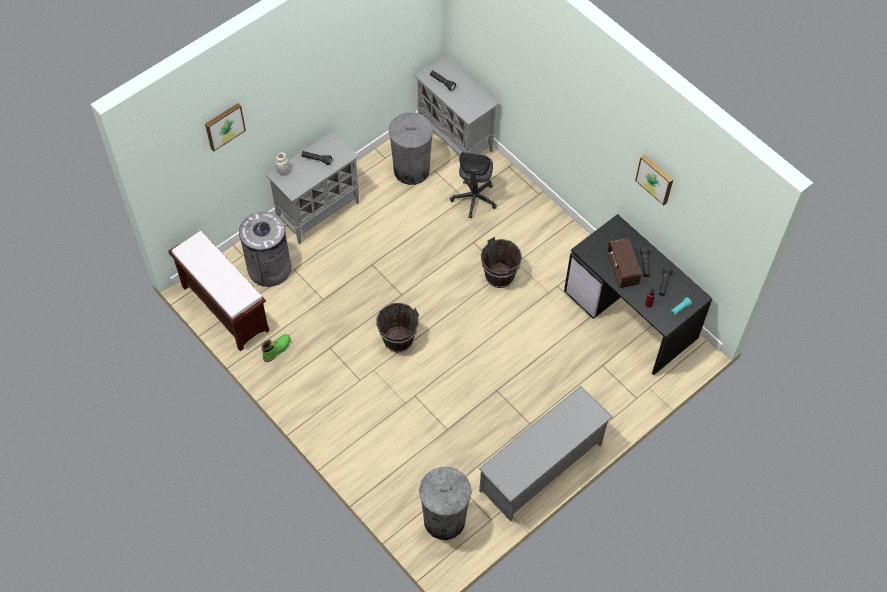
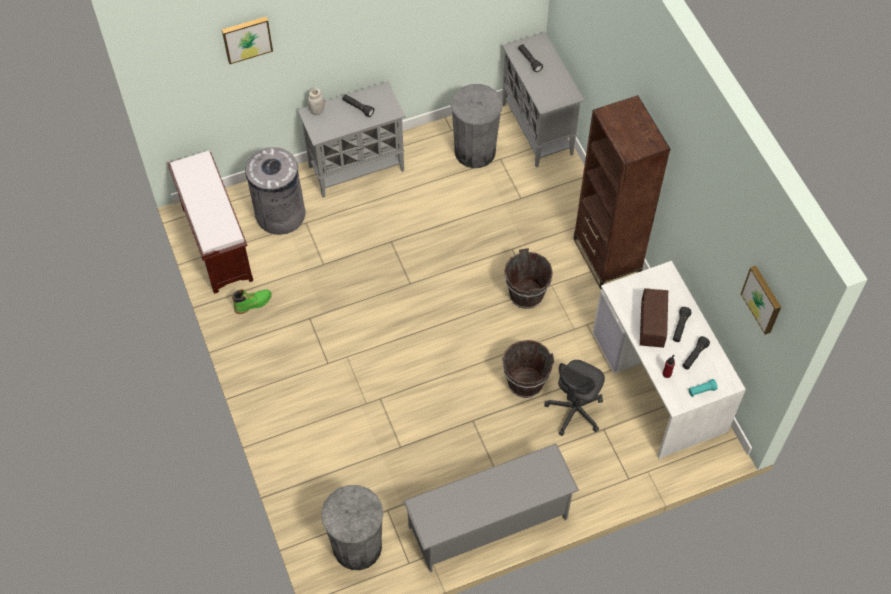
camera: 20 degrees right, 0 degrees up
(398, 339) = (386, 331): brown bucket -> brown bucket (525, 382)
(474, 199) = (531, 202): grey office chair -> grey office chair (574, 411)
(551, 226) = (606, 256): none -> brown bookcase
(631, 314) = (660, 382): black desk -> white desk
(655, 178) = (711, 228): picture -> picture (763, 299)

